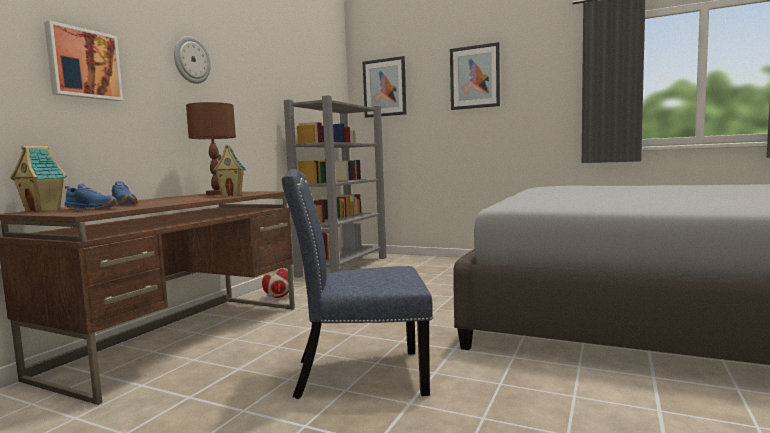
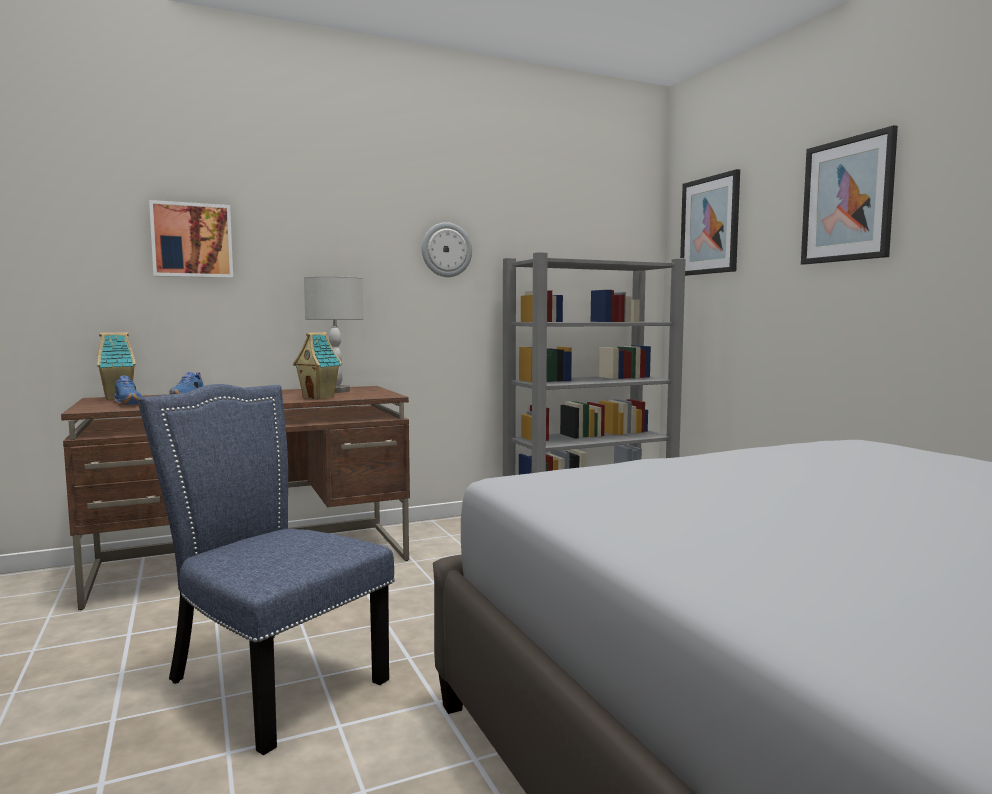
camera: 40 degrees right, 0 degrees up
(191, 60) = (343, 219): wall clock -> wall clock (446, 250)
(216, 194) = (336, 391): brown table lamp -> grey table lamp
(278, 297) = (429, 537): football -> none

